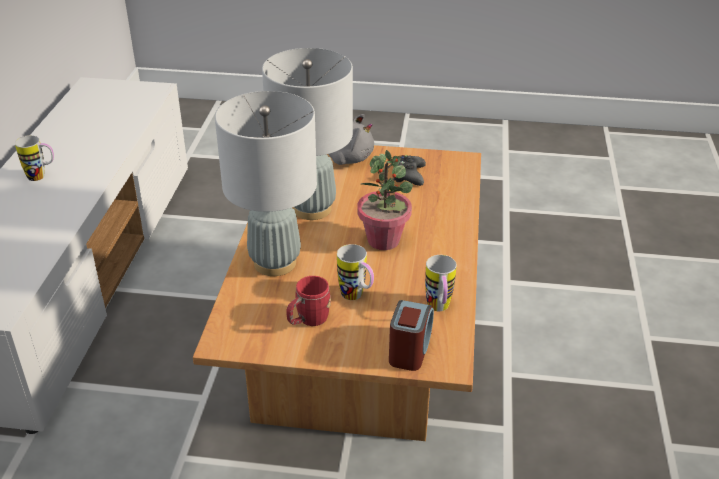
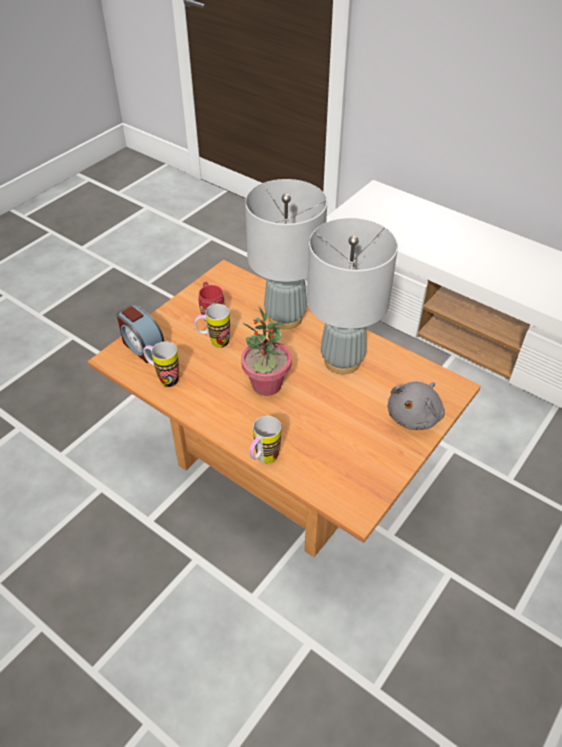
camera: 120 degrees right, 10 degrees up
(42, 177) = (506, 255): mug -> mug (263, 460)
(409, 175) = (354, 449): black game controller -> none

